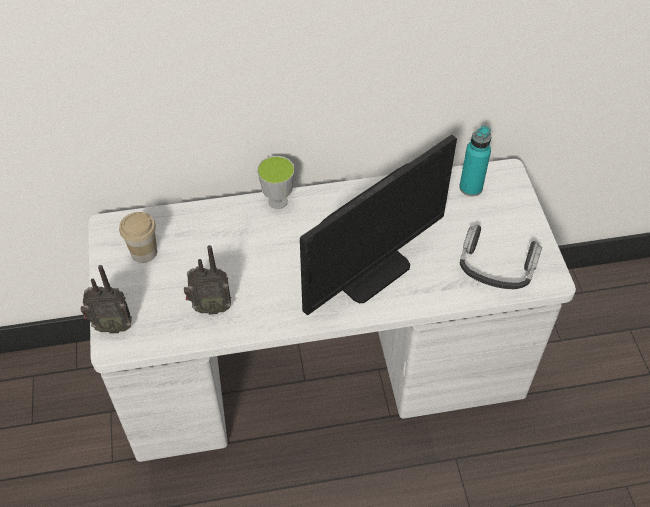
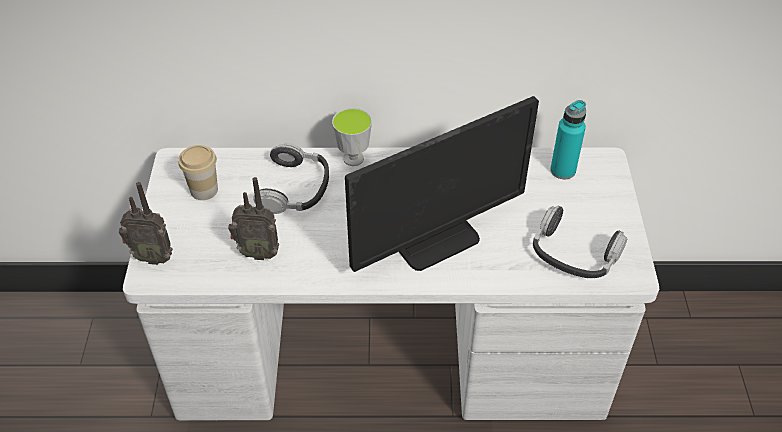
camera: 10 degrees right, 5 degrees down
(230, 239) = (295, 188): none -> headphones

